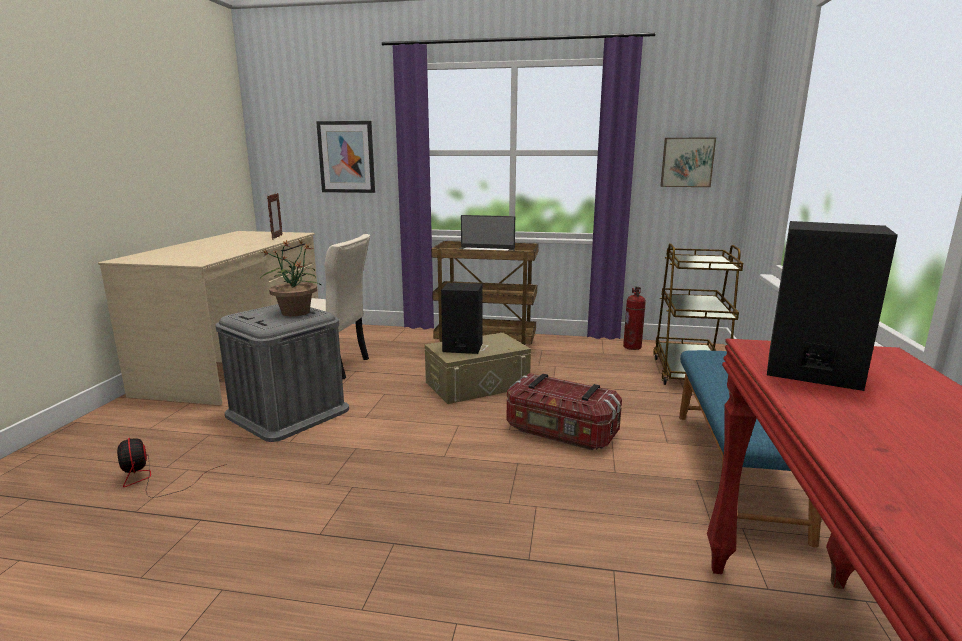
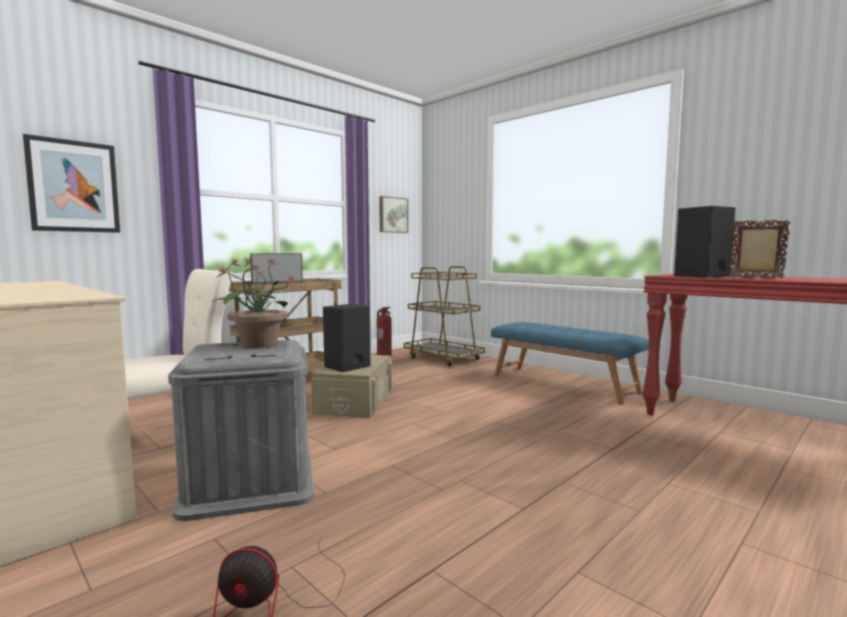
camera: 55 degrees left, 10 degrees down
(277, 237) = (33, 284): picture frame -> picture frame (756, 278)
(560, 433) = (472, 402): storage box -> none

